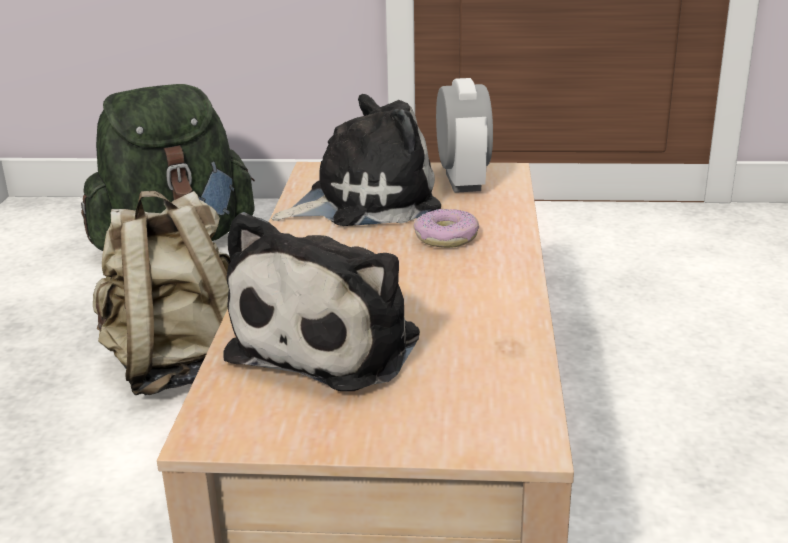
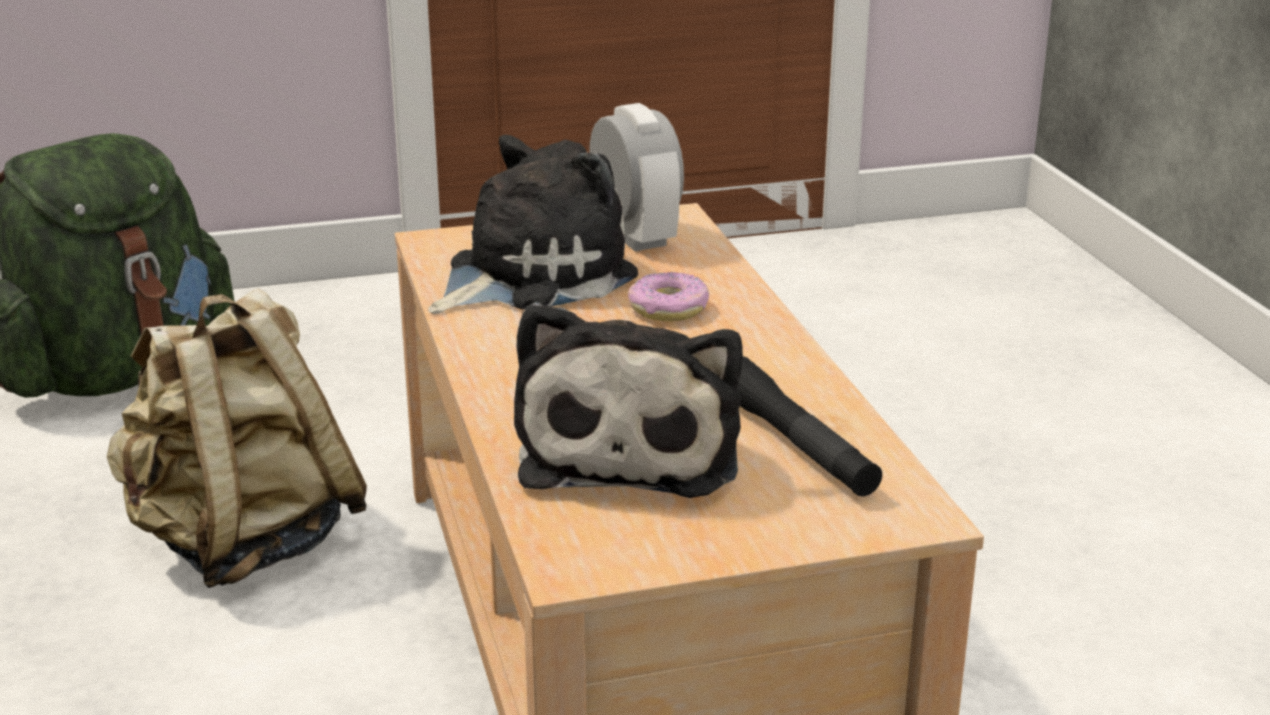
camera: 20 degrees left, 0 degrees up
(465, 360) = (796, 444): none -> black flashlight

